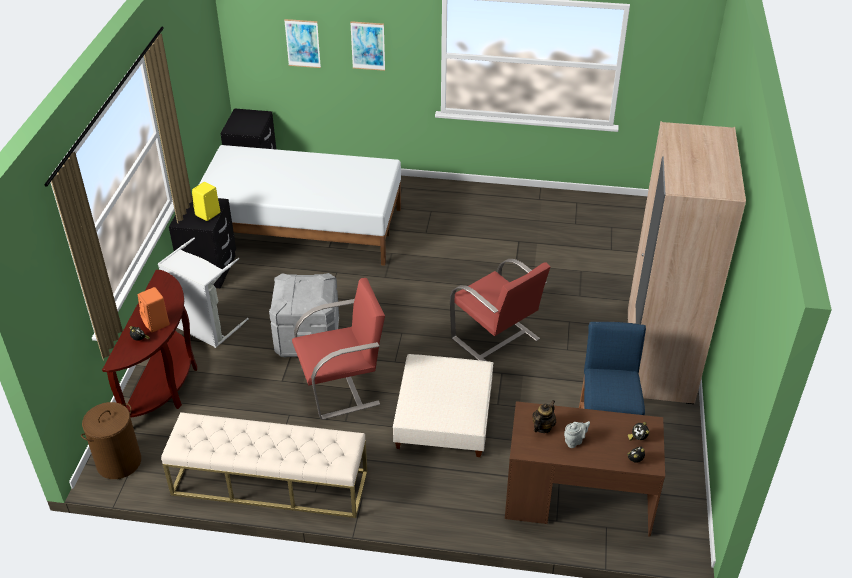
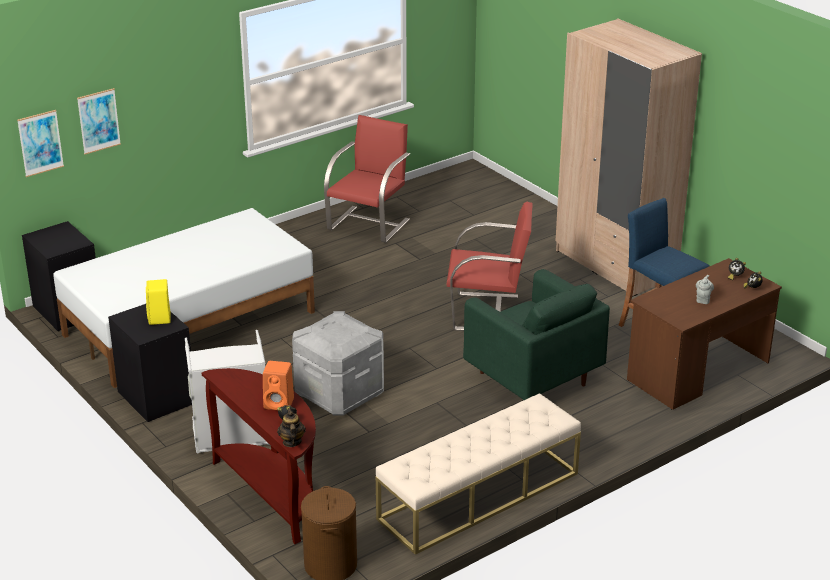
camera: 45 degrees left, 10 degrees down
(341, 387) = (425, 407): red armchair -> red armchair (369, 224)
(368, 46) = (169, 99): picture -> picture (40, 143)
(443, 417) = (533, 379): beige ottoman -> green armchair
(542, 427) = (672, 303): teapot -> teapot (291, 442)

